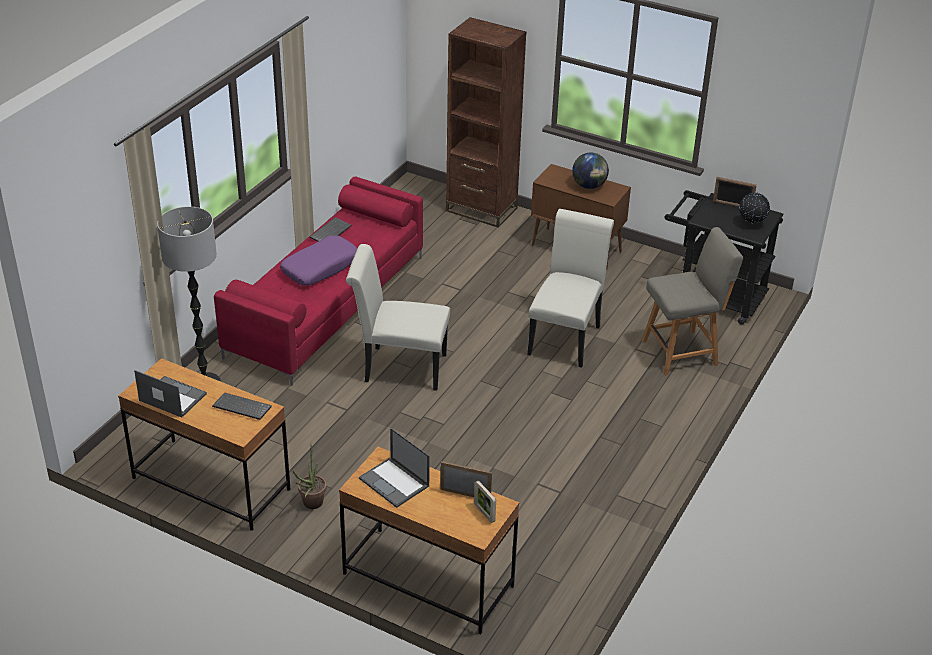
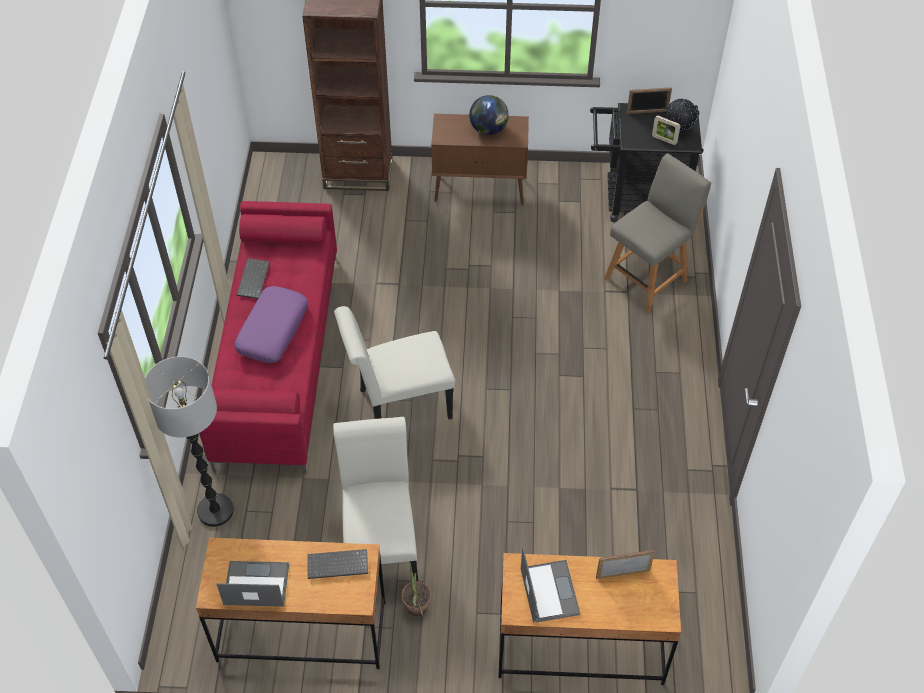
camera: 25 degrees left, 15 degrees up
(395, 482) = (549, 590): laptop -> laptop turned 120 degrees counterclockwise
(484, 513) = (654, 588): picture frame -> picture frame (664, 140)
(566, 337) = (533, 302): white chair -> white chair (381, 543)

